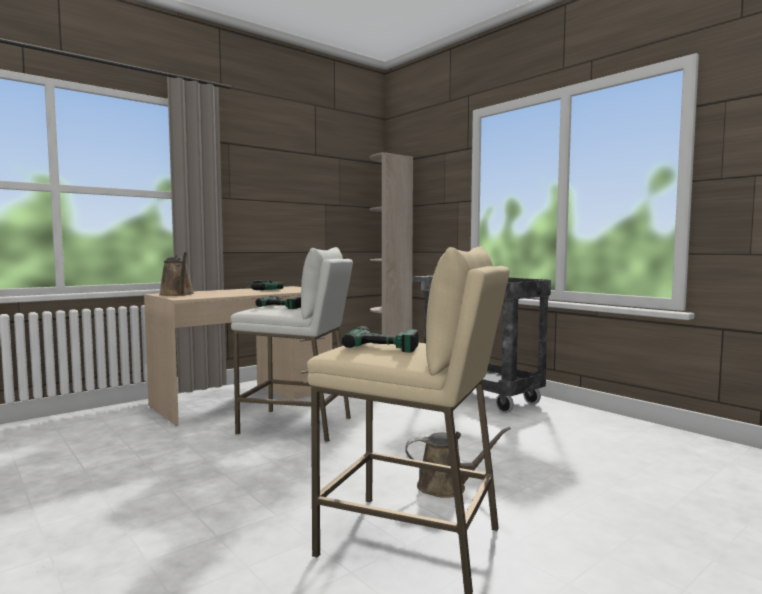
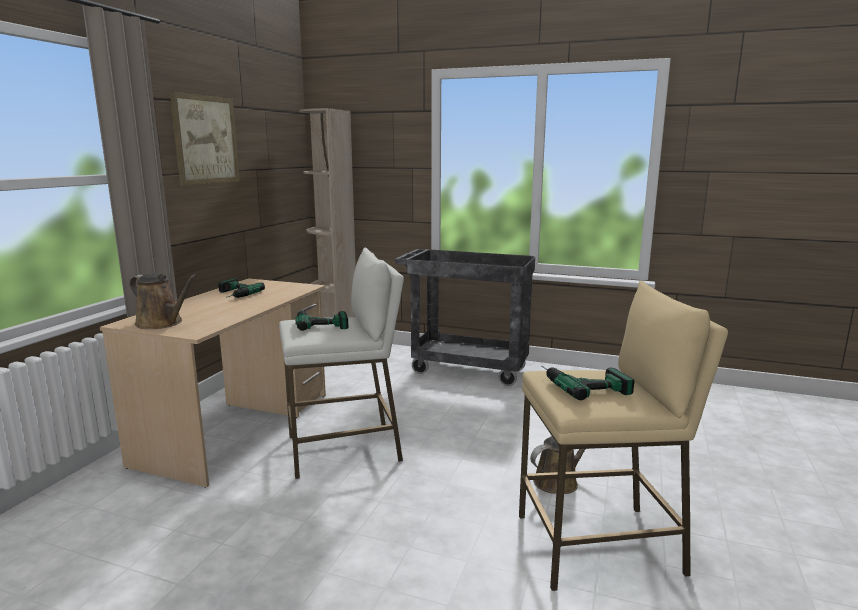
camera: 30 degrees left, 10 degrees up
(274, 176) = (206, 140): none -> picture

